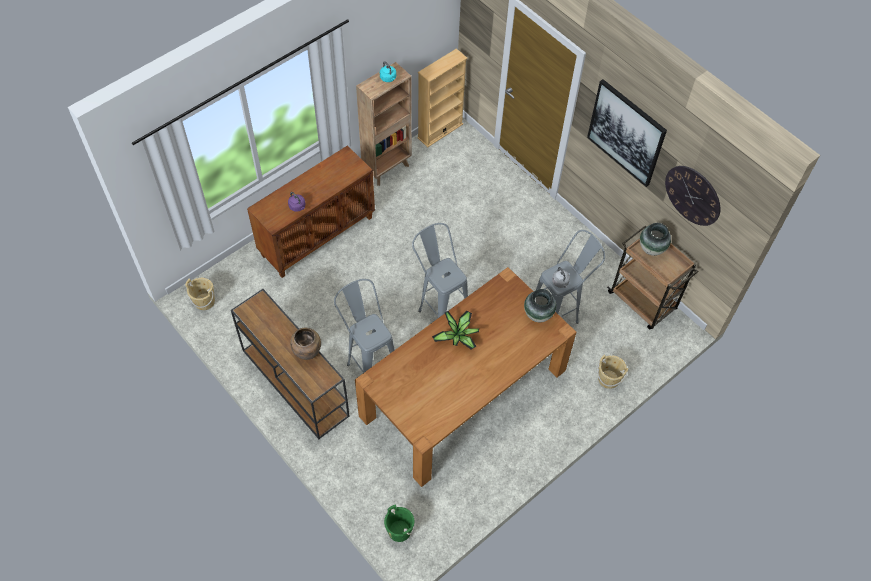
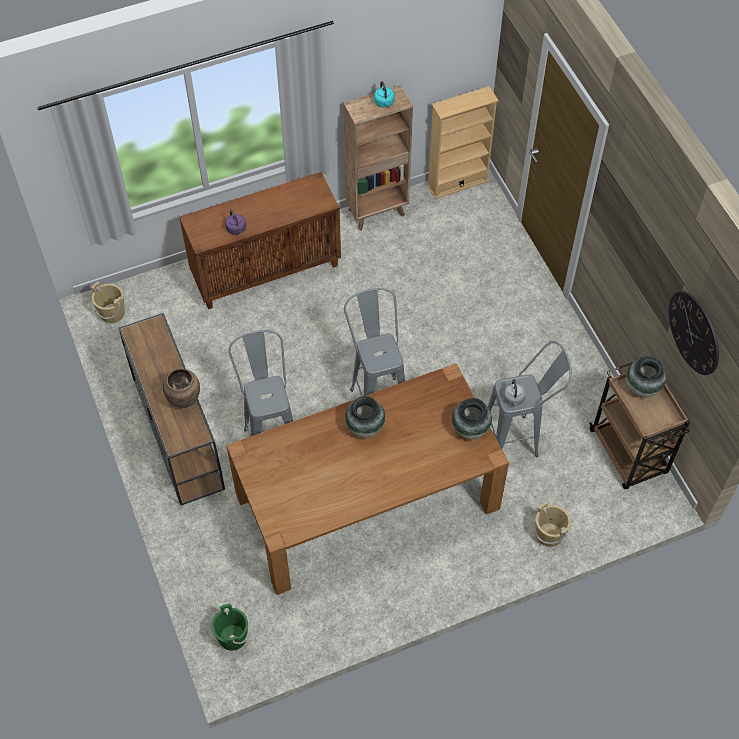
camera: 20 degrees right, 0 degrees up
(458, 336) = (365, 428): potted plant -> vase
(626, 133) = (638, 235): picture -> none

